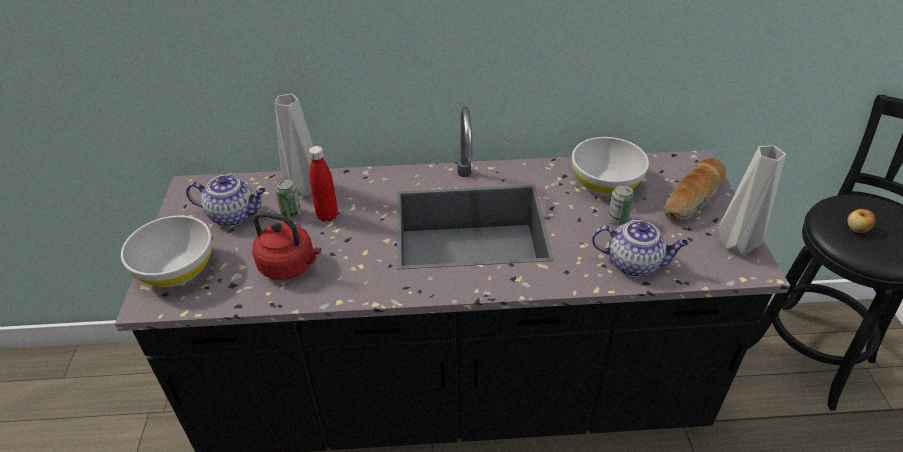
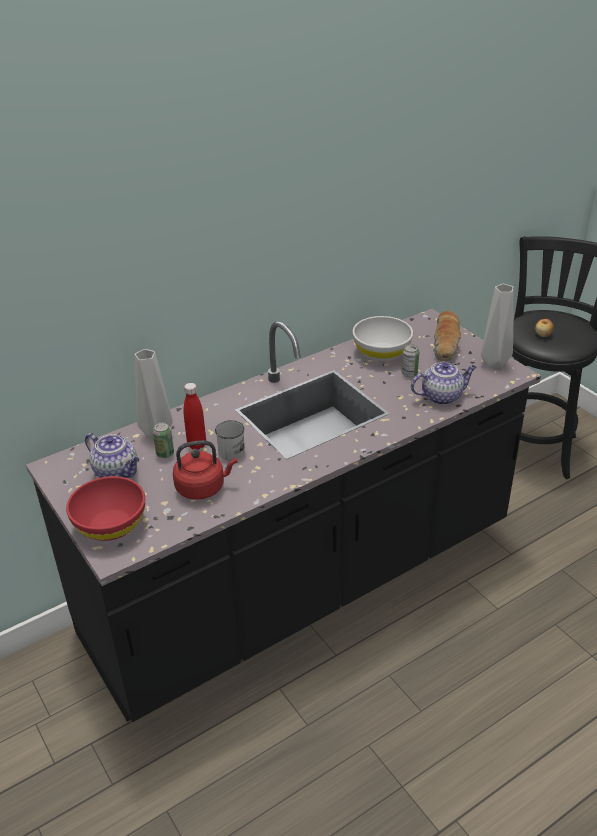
camera: 30 degrees left, 5 degrees down
(177, 269) = (110, 525): white bowl -> red bowl
(234, 215) = (117, 472): teapot -> teapot turned 60 degrees clockwise
(356, 235) = (233, 449): none -> white mug

